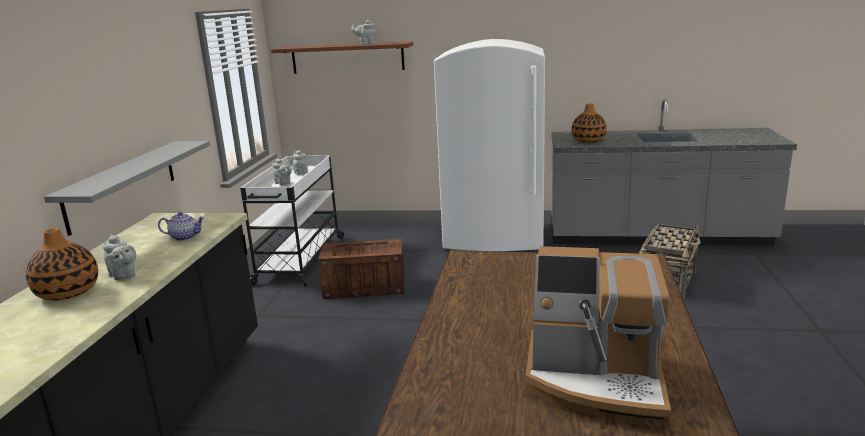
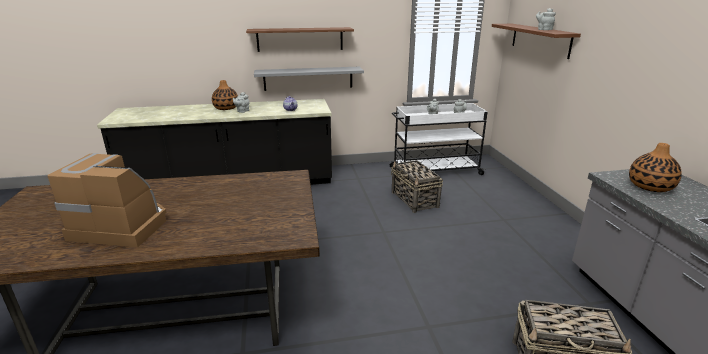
camera: 70 degrees right, 5 degrees up
(98, 112) = (300, 39): none -> brown shelf
(366, 287) = (414, 200): crate -> basket
(494, 237) = (555, 236): white fridge -> none
(596, 381) = (122, 225): coffee machine -> coffee machine turned 105 degrees clockwise

